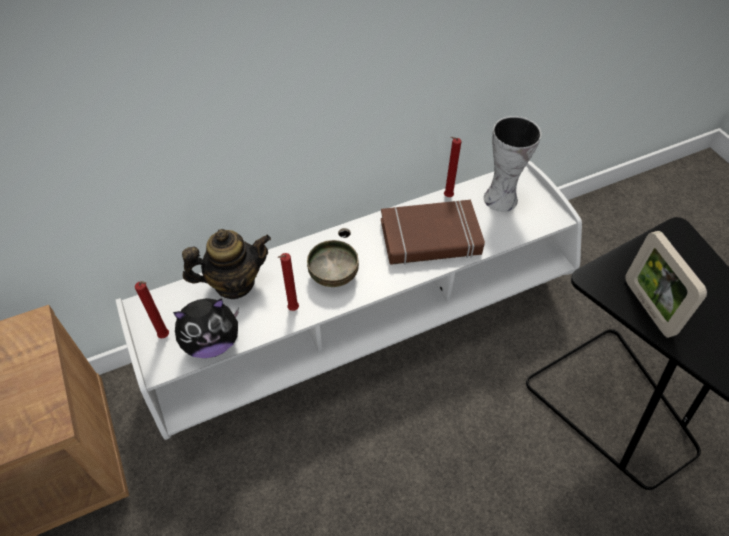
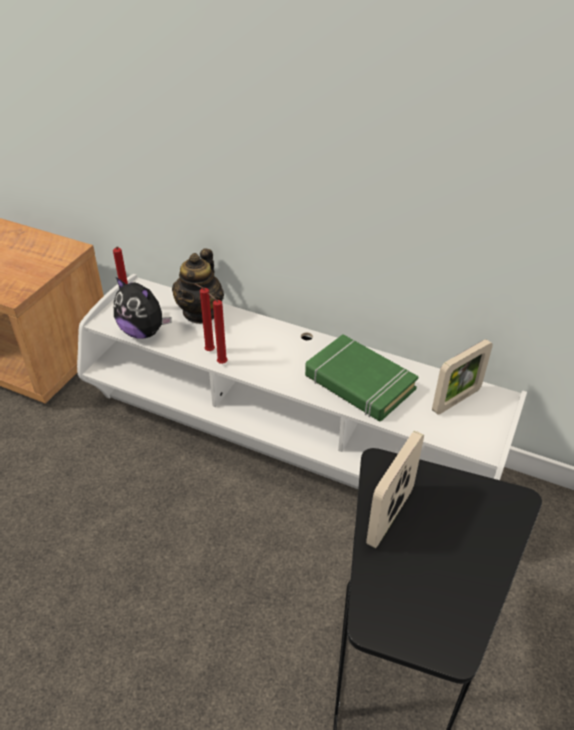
camera: 50 degrees right, 10 degrees down
(234, 283) = (200, 312): teapot -> teapot turned 75 degrees clockwise
(334, 274) = (262, 353): bowl -> none
(430, 238) = (359, 383): brown book -> green book
(446, 197) = (414, 369): red candle -> red candle (220, 363)
(499, 198) = (456, 400): vase -> picture frame

